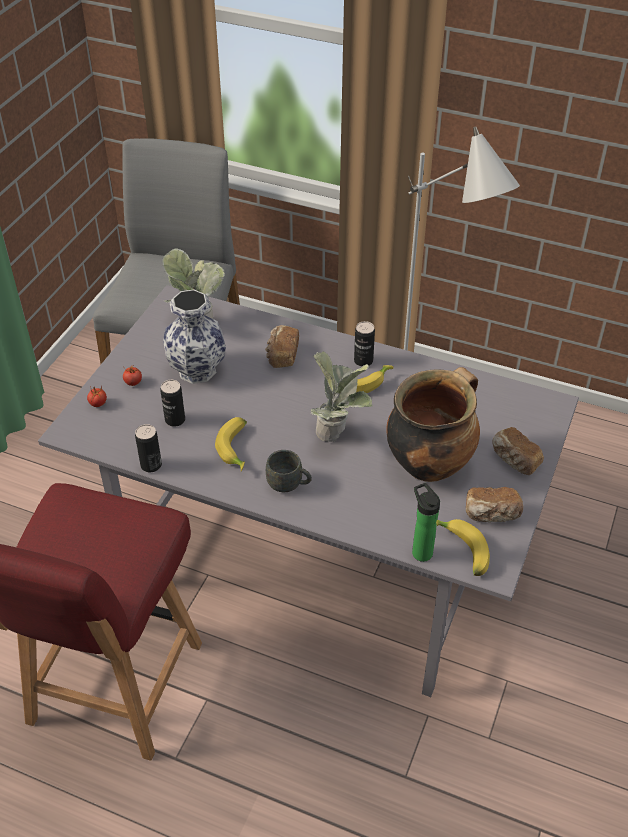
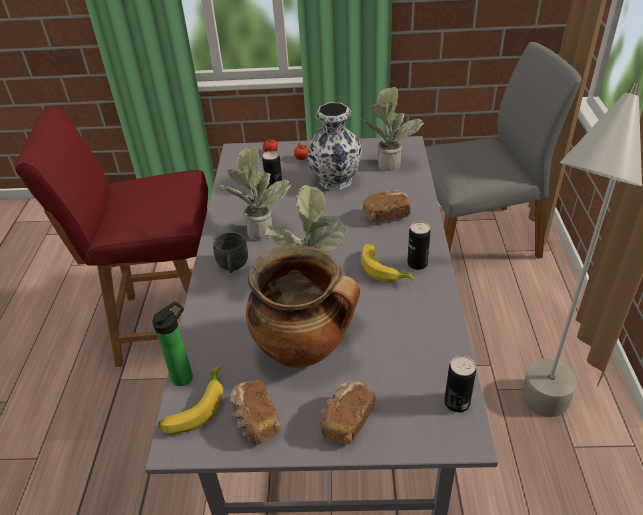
camera: 70 degrees right, 5 degrees down
(151, 465) = (222, 194): can -> can (457, 402)
(237, 449) = (260, 227): banana -> potted plant

